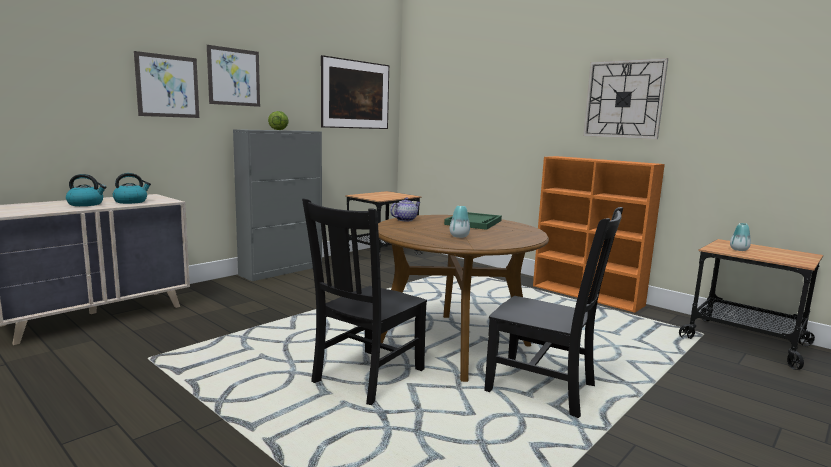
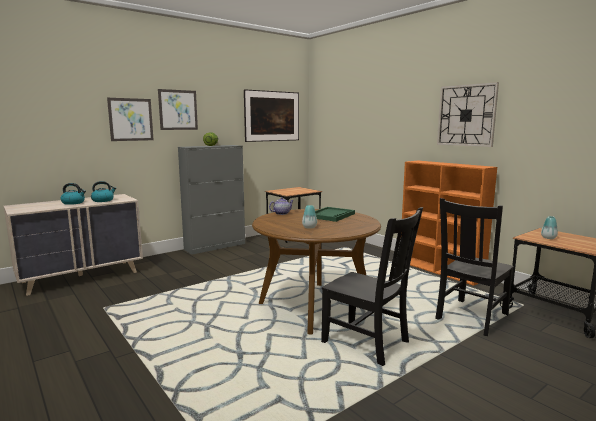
camera: 10 degrees right, 0 degrees up
(366, 377) = (241, 328): black chair -> black chair (470, 317)

